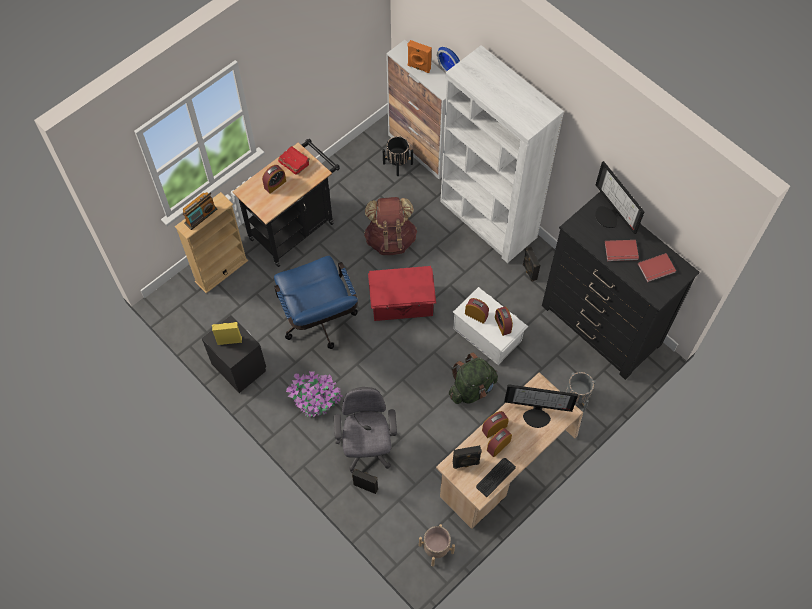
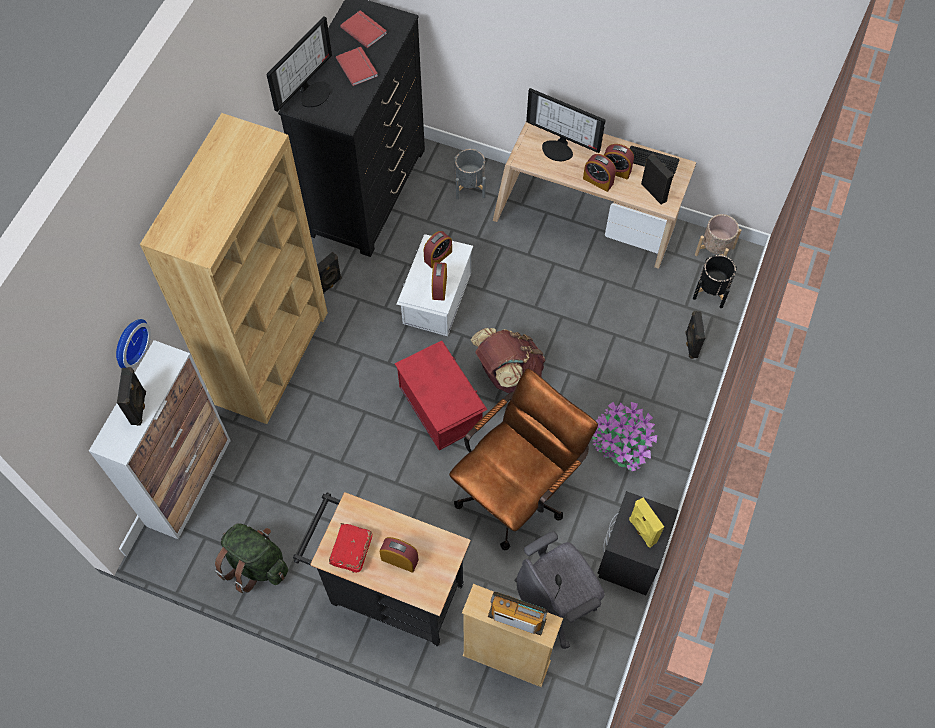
camera: 115 degrees left, 0 degrees up
(320, 323) = (517, 489): blue office chair -> brown office chair
(367, 447) = (646, 363): grey office chair -> grey office chair (553, 605)
(390, 239) = (353, 460): brown backpack -> brown backpack (508, 375)
(397, 163) = (224, 504): black planter -> black planter (711, 291)
(418, 68) = (139, 408): orange speaker -> black speaker
(472, 388) = (514, 287): green backpack -> green backpack (255, 563)
(488, 220) = (272, 357): white bookcase -> brown bookcase
(537, 415) = (559, 148): monitor -> monitor turned 135 degrees clockwise

